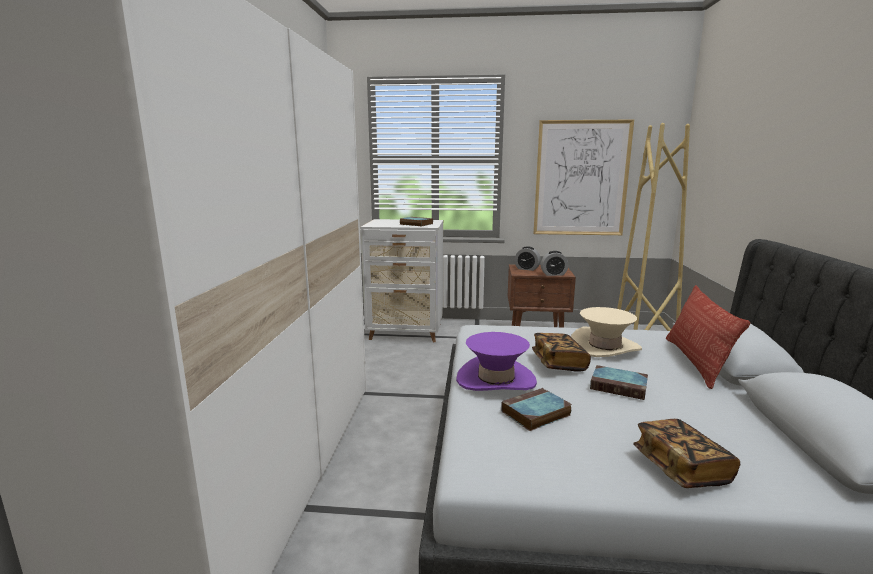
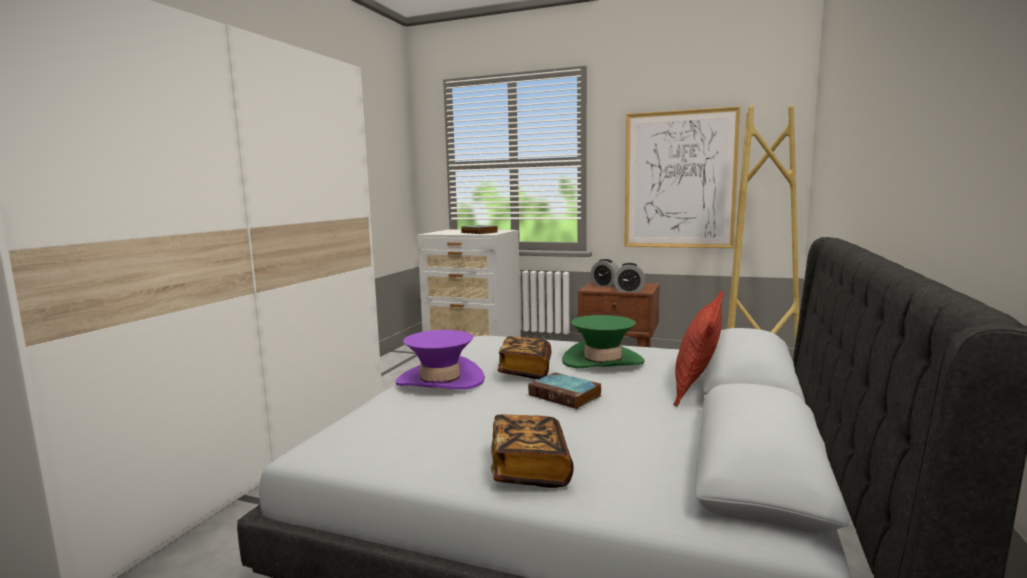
camera: 15 degrees right, 5 degrees down
(535, 414) = (440, 411): book -> none
(604, 347) = (602, 361): beige hat -> green hat

